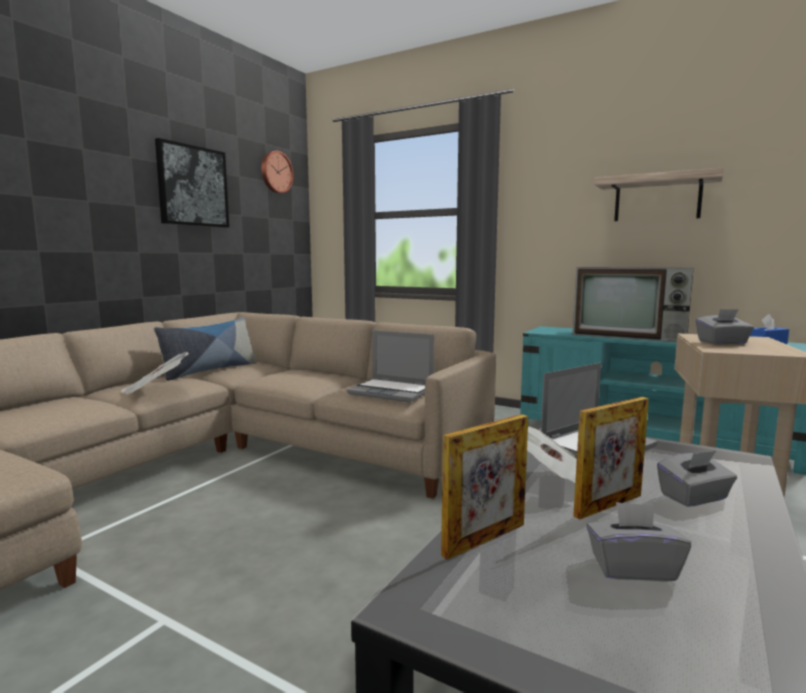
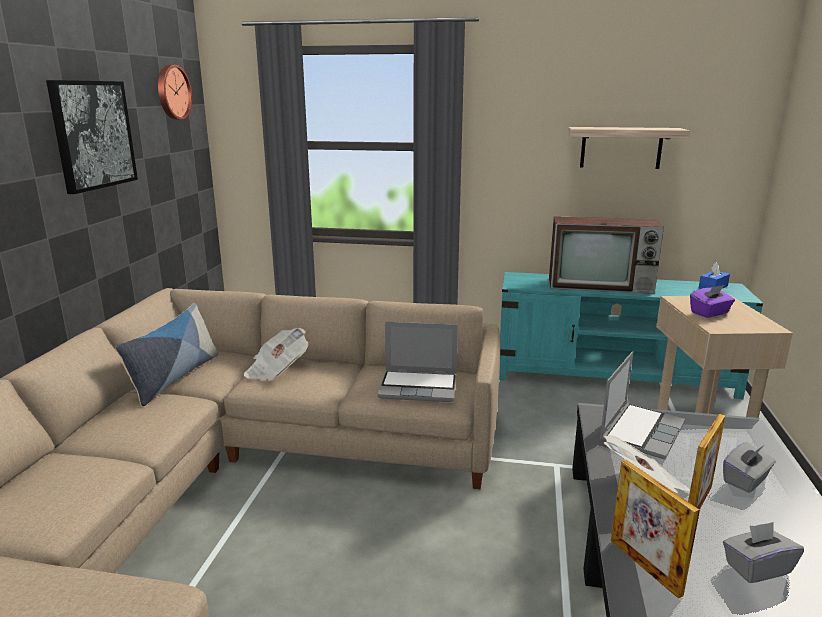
camera: 20 degrees left, 10 degrees up
(155, 390) = (150, 428): newspaper -> newspaper (277, 370)
(484, 539) = (645, 566): picture frame -> picture frame turned 120 degrees clockwise
(722, 343) = (710, 313): grey tissue box -> purple tissue box

